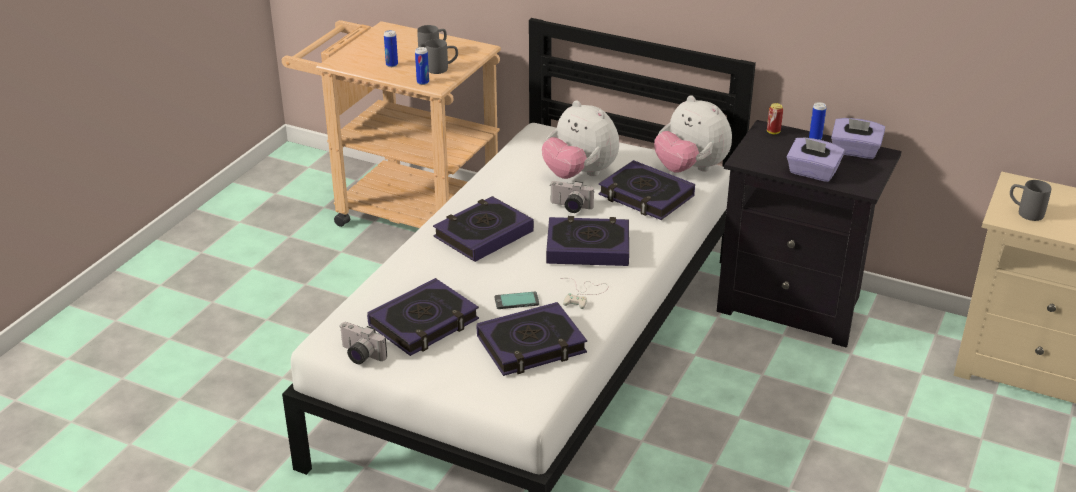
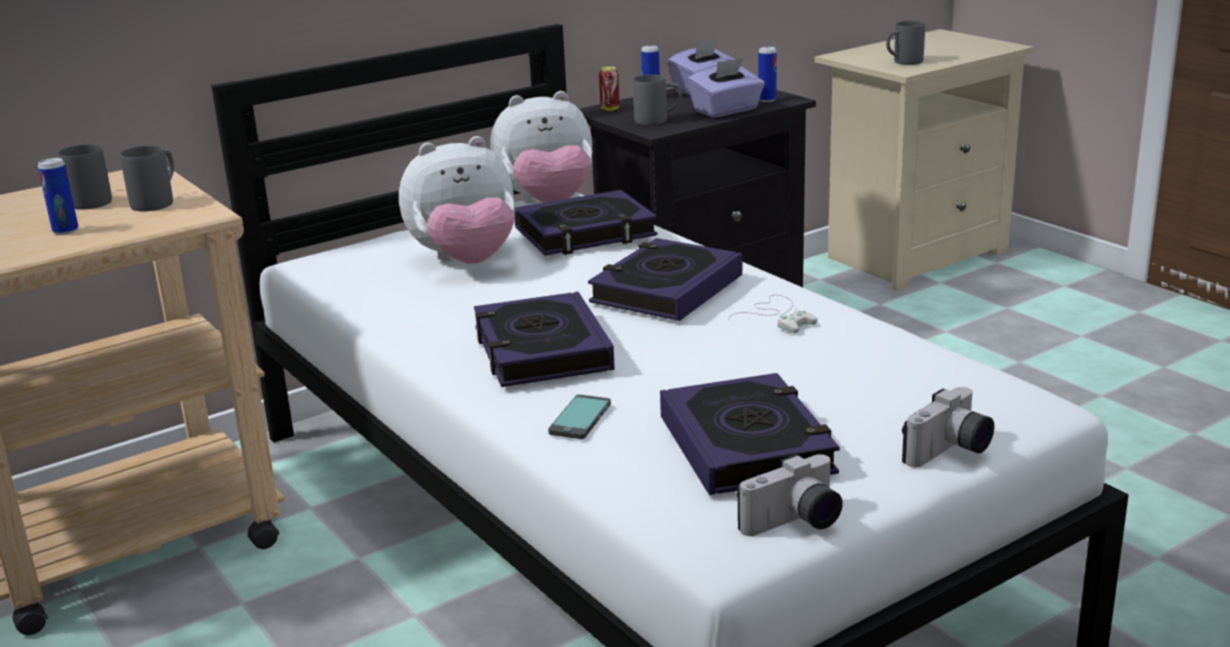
camera: 60 degrees left, 10 degrees down
(423, 82) = (175, 219): can -> can (767, 100)
(516, 301) = (751, 364): phone -> phone (580, 418)
(531, 345) = (881, 374): book -> none
(570, 207) = (549, 280): camera -> camera (950, 452)
(765, 155) = (658, 120): none -> grey mug

